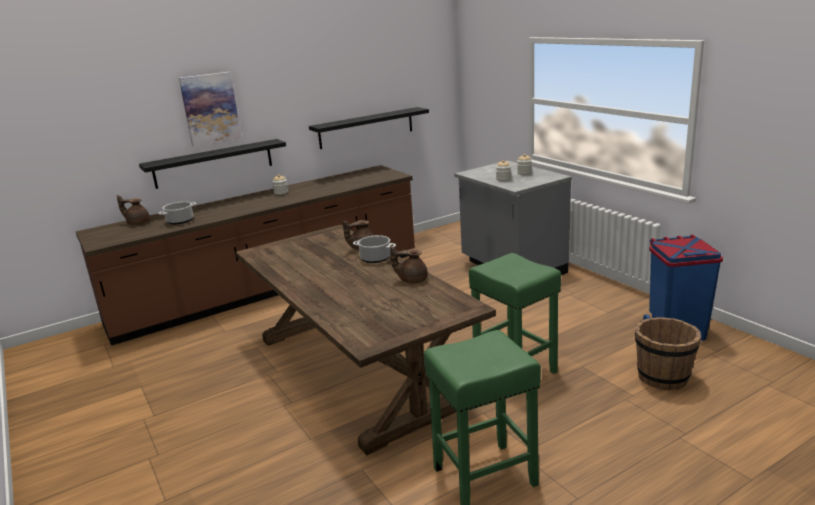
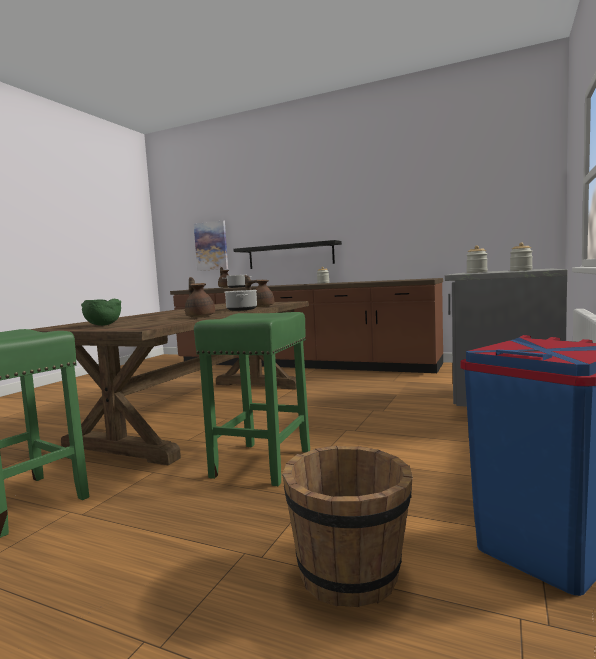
camera: 55 degrees right, 15 degrees down
(210, 108) = (293, 212): picture -> picture (211, 246)
(366, 128) = (432, 238): black shelf -> none
(400, 320) = (102, 325): none -> green bowl

